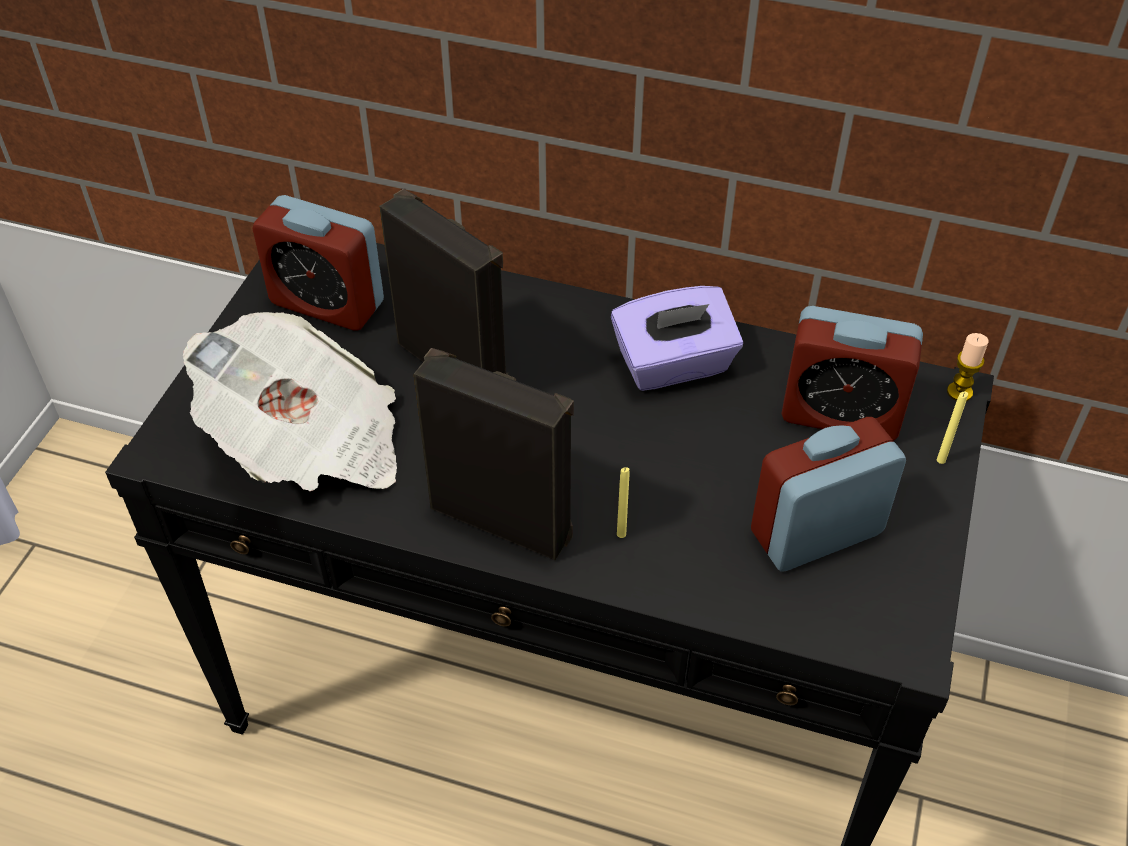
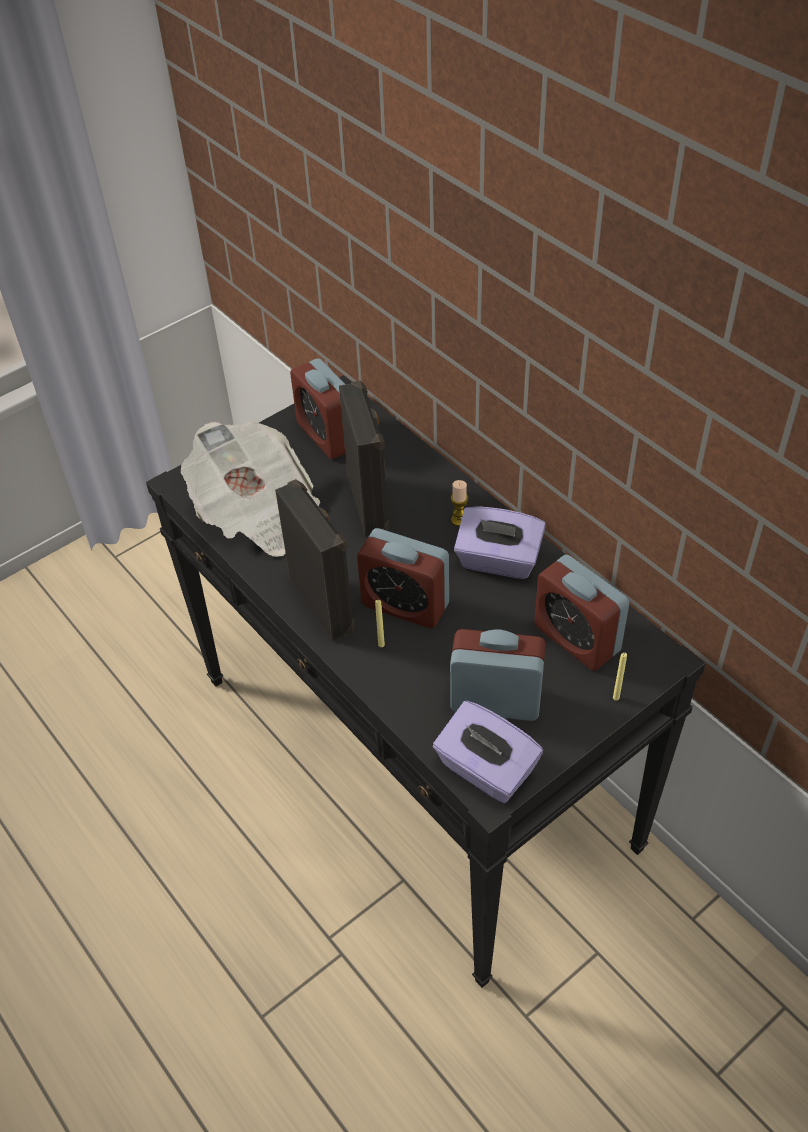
camera: 35 degrees right, 0 degrees up
(608, 470) = (405, 605): none -> alarm clock
(878, 623) = (485, 770): none -> purple tissue box
(959, 392) = (670, 662): candle -> candle (459, 520)

